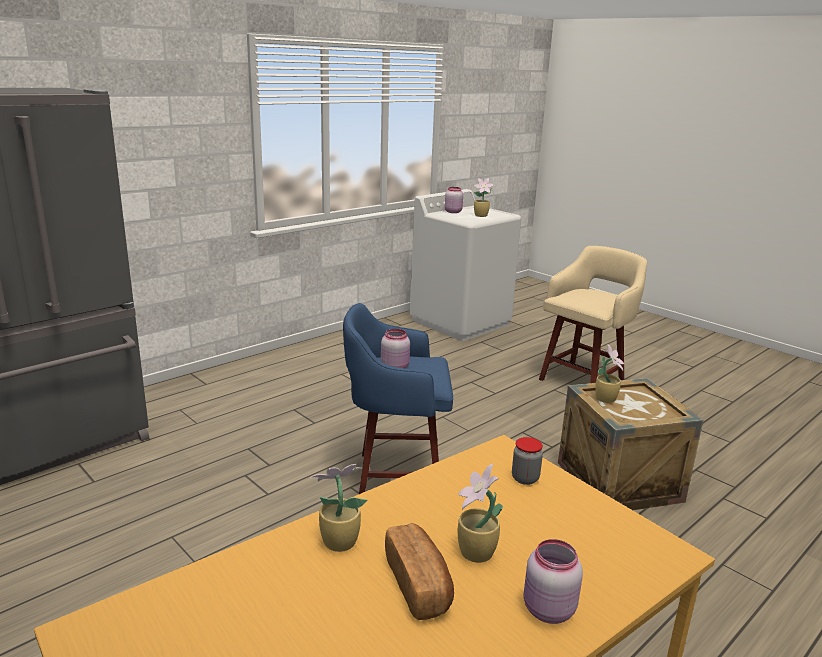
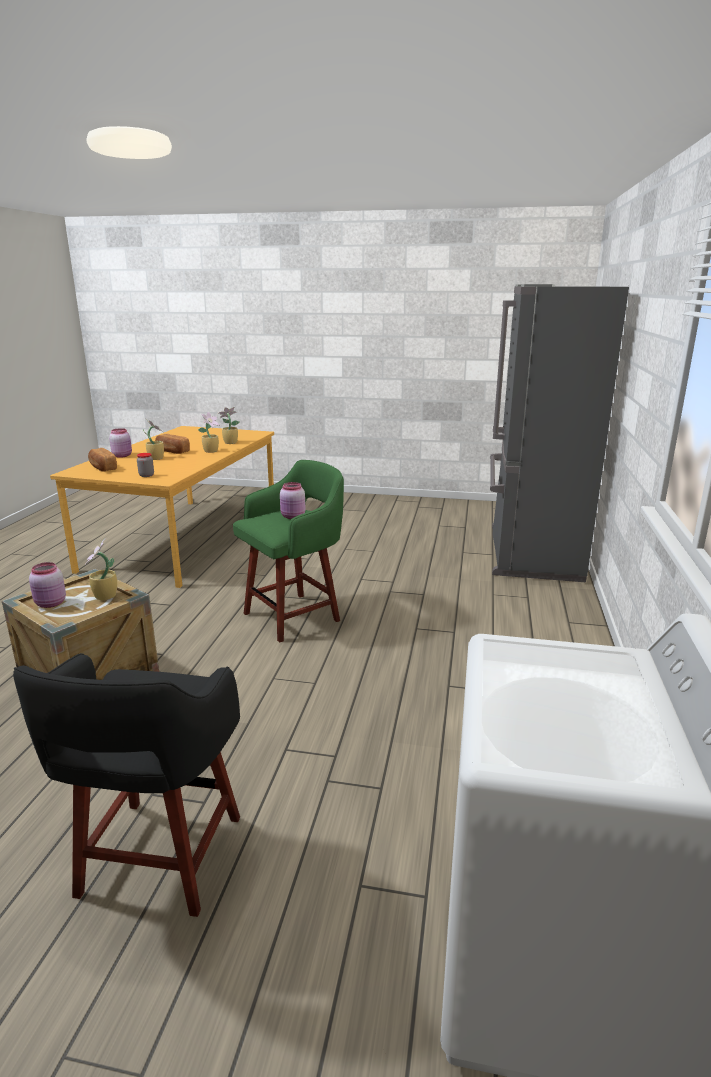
camera: 145 degrees right, 0 degrees up
(395, 476) = (294, 616): blue stool -> green stool
(453, 212) = (627, 686): pink jar -> pink jar (51, 604)
(481, 216) = (533, 695): potted plant -> potted plant (230, 443)
(583, 380) = (159, 860): beige stool -> black stool
(602, 548) = (102, 468): none -> bread

